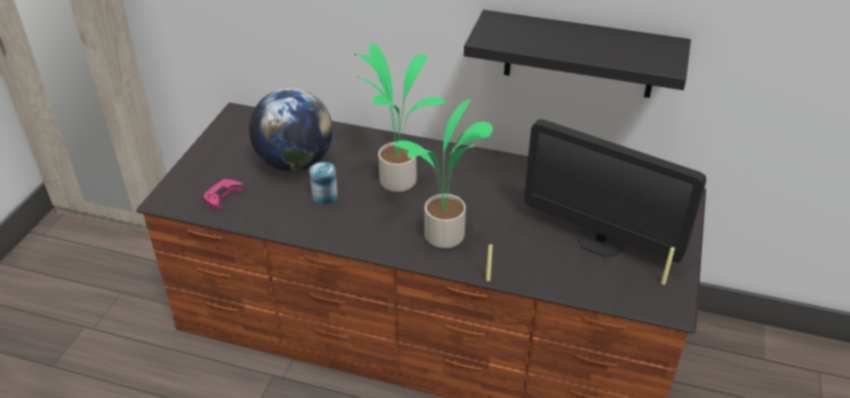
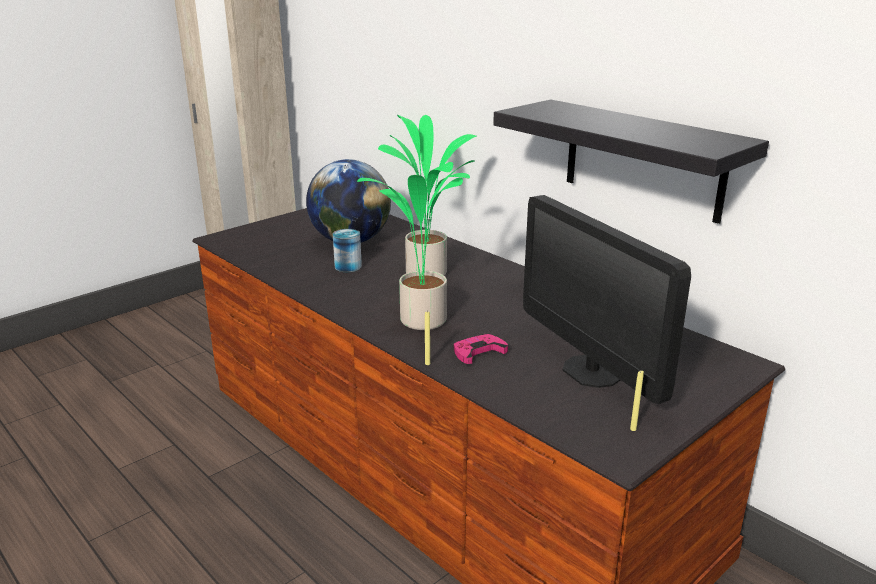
camera: 30 degrees right, 15 degrees down
(222, 196) = (265, 246): pink game controller -> pink game controller (478, 352)

